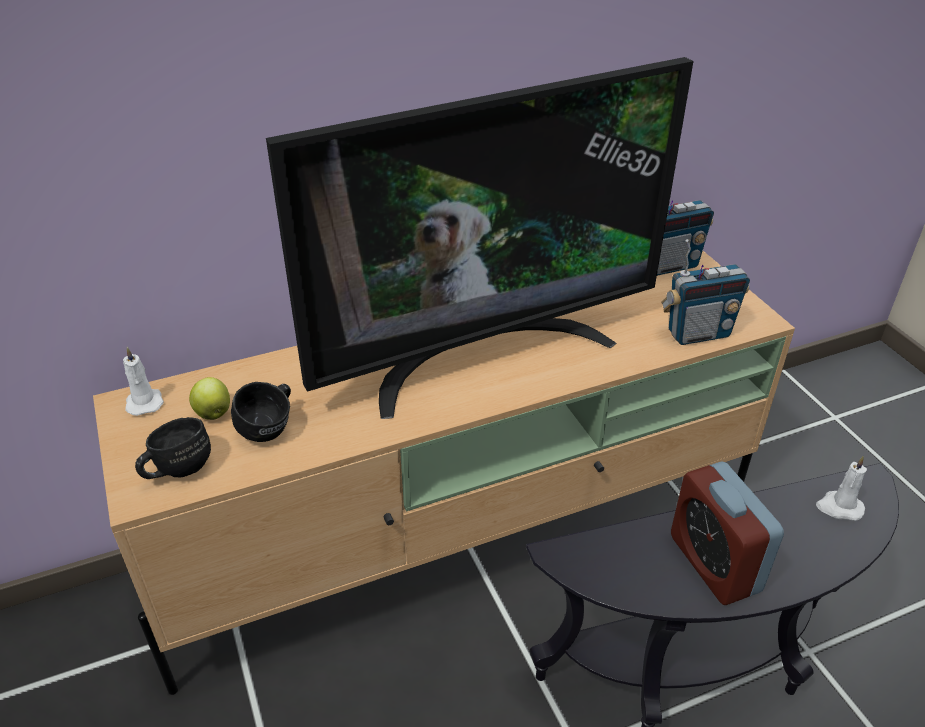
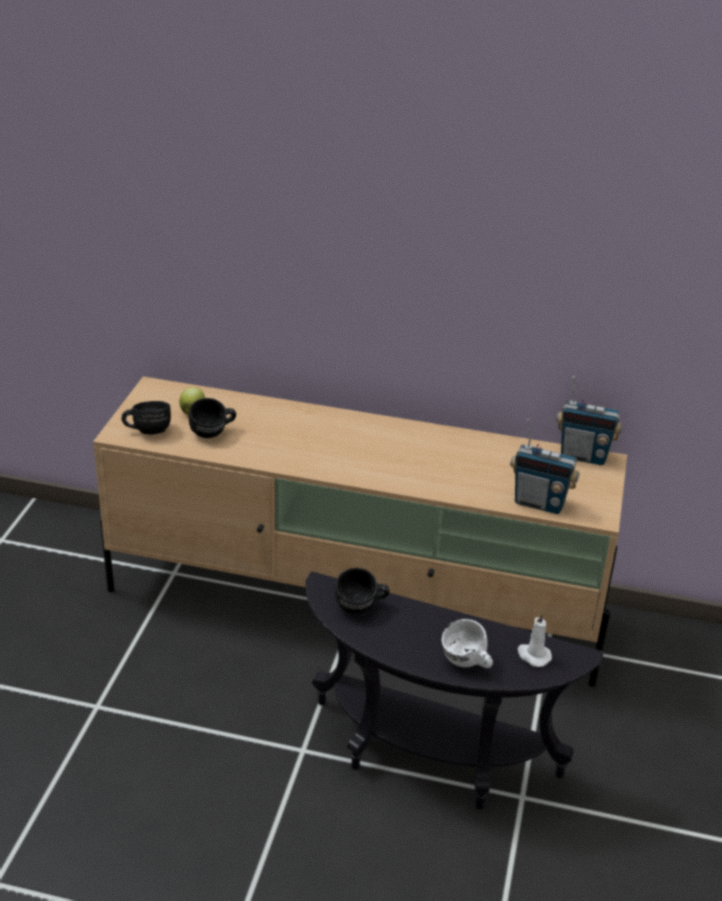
camera: 35 degrees right, 5 degrees down
(144, 402) = (164, 391): white candle -> none
(483, 353) = (379, 450): television -> none
(630, 558) = (361, 608): none -> black mug
(714, 564) = (408, 636): alarm clock -> none
(801, 560) = (466, 664): none -> white mug

